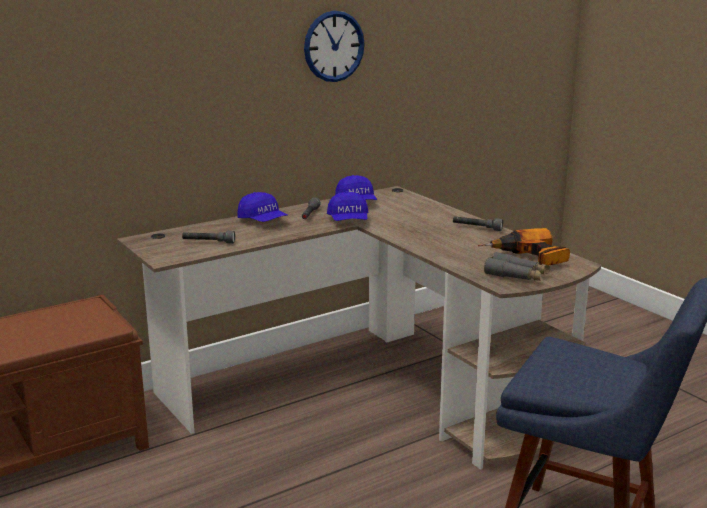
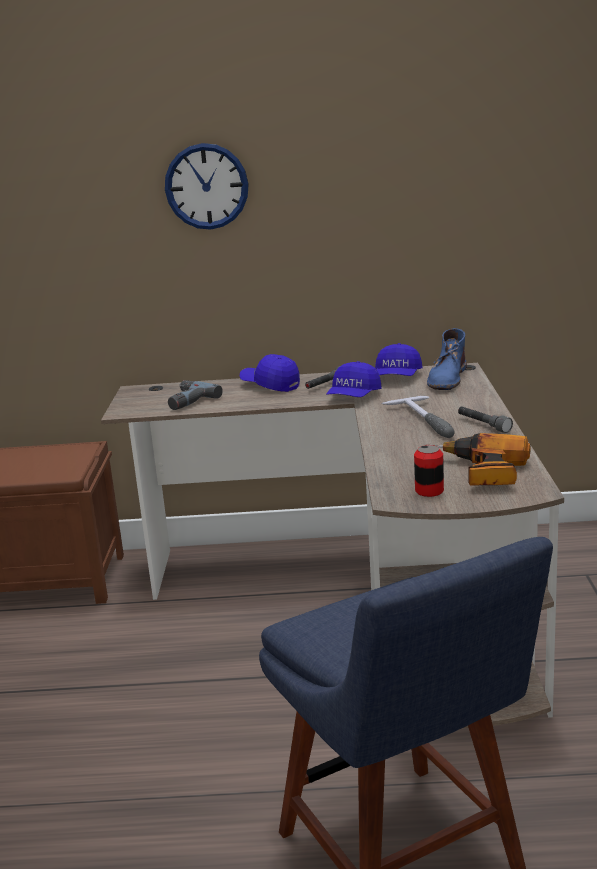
camera: 35 degrees right, 0 degrees up
(208, 242) = (185, 401): grey flashlight -> power drill
(263, 221) = (270, 385): blue cap -> blue cap turned 135 degrees clockwise
(334, 46) = (384, 187): wall clock -> wall clock (206, 186)
(397, 199) = (447, 378): none -> blue boot
(434, 231) = (425, 422): none -> hammer
(516, 275) = (429, 491): grey binoculars -> can

